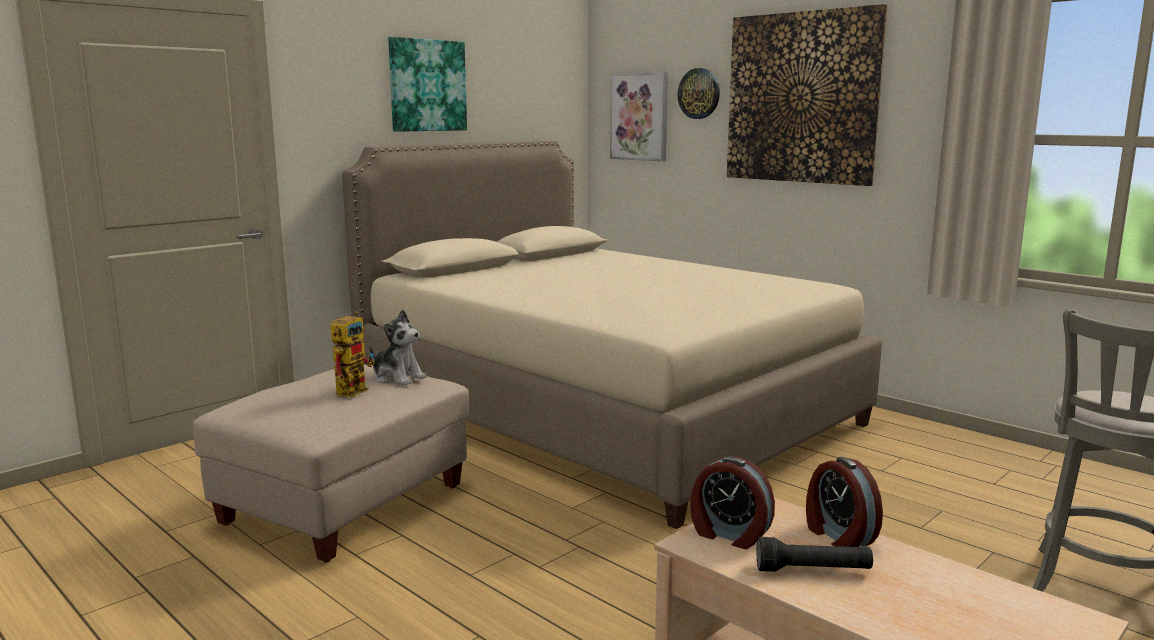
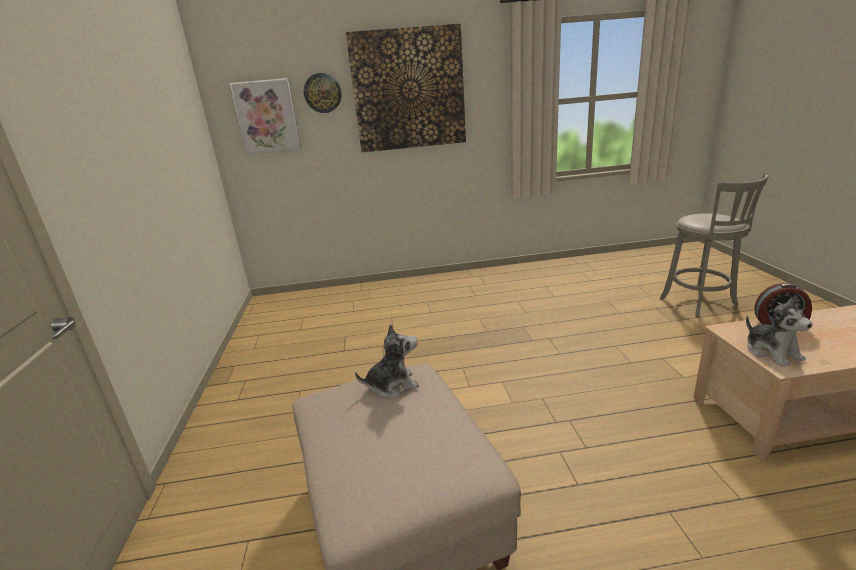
camera: 50 degrees left, 10 degrees up
(354, 389) = (403, 416): toy robot -> none
(427, 85) = (124, 104): picture -> none
(603, 411) = (383, 337): beige bed -> none
(729, 535) = (772, 352): alarm clock -> plush toy
(813, 571) = (825, 345): black flashlight -> none

